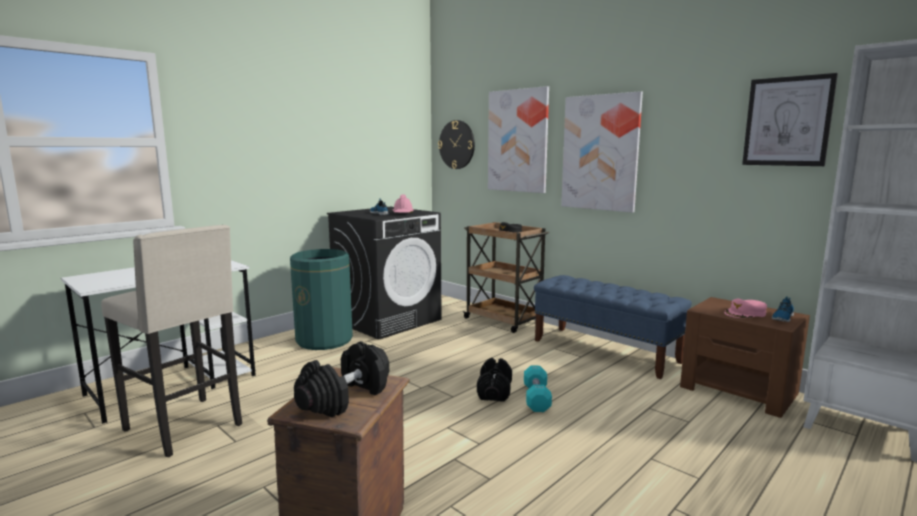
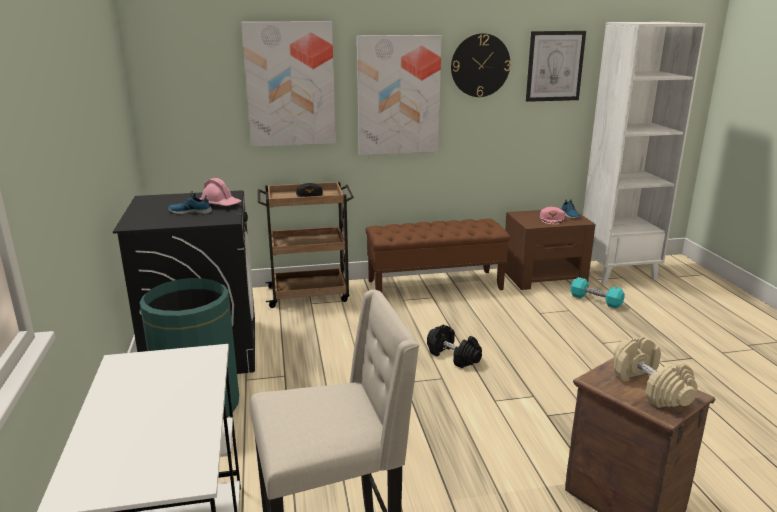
camera: 55 degrees left, 10 degrees up
(345, 398) = (651, 387): black dumbbell -> beige dumbbell
(457, 144) = (184, 91): wall clock -> wall clock (480, 65)
(536, 398) = (484, 344): turquoise dumbbell -> turquoise dumbbell (595, 301)
(605, 351) = (435, 285): blue bench -> brown bench

